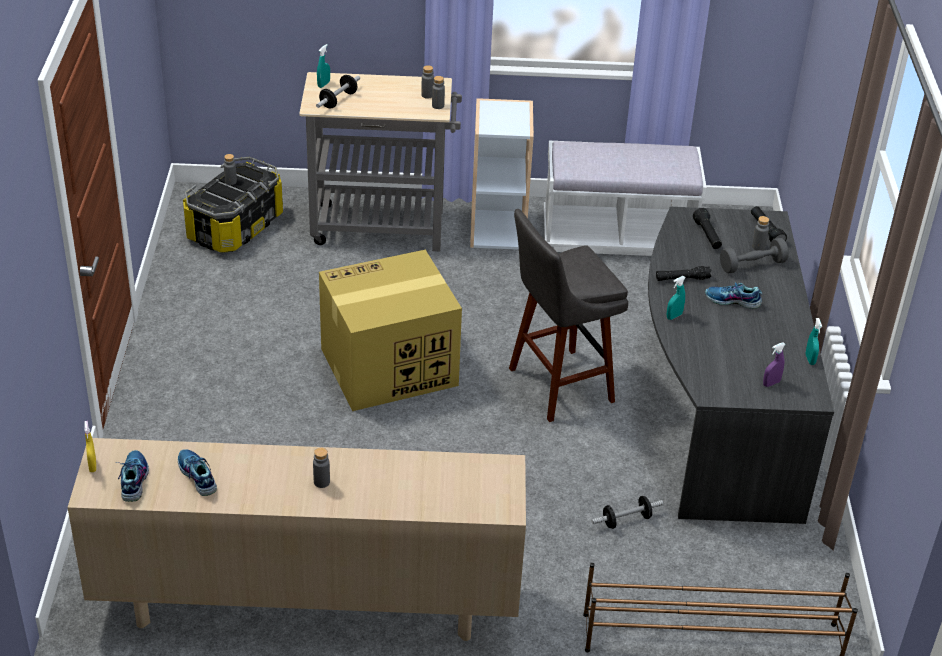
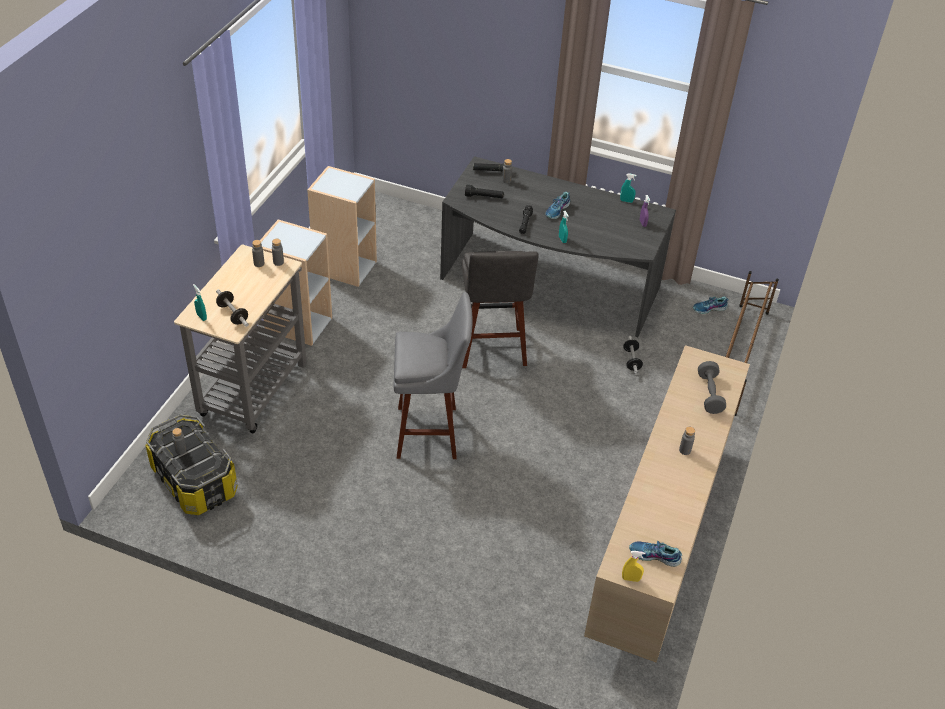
camera: 70 degrees left, 5 degrees up
(196, 476) = (660, 518): shoe -> shoe (709, 309)
(387, 367) = (430, 433): cardboard box -> grey stool
(617, 236) = (344, 267): white bench -> bookcase
(752, 265) = (524, 190): grey dumbbell -> grey dumbbell (709, 394)

